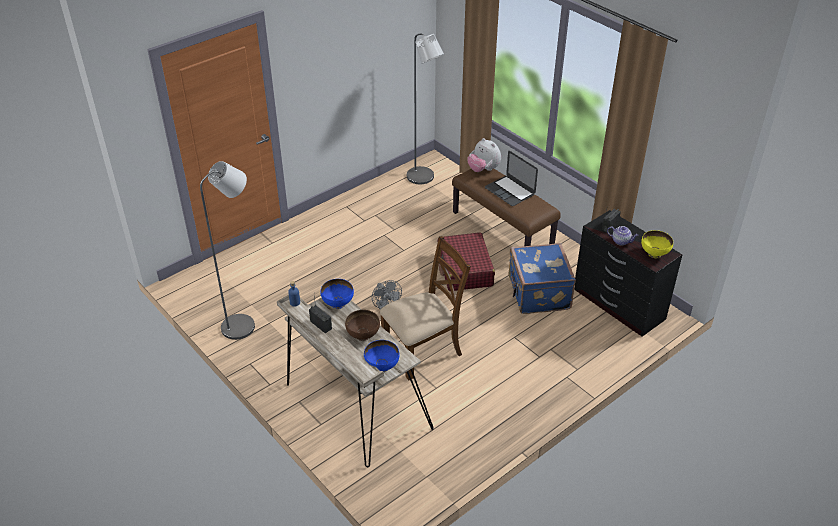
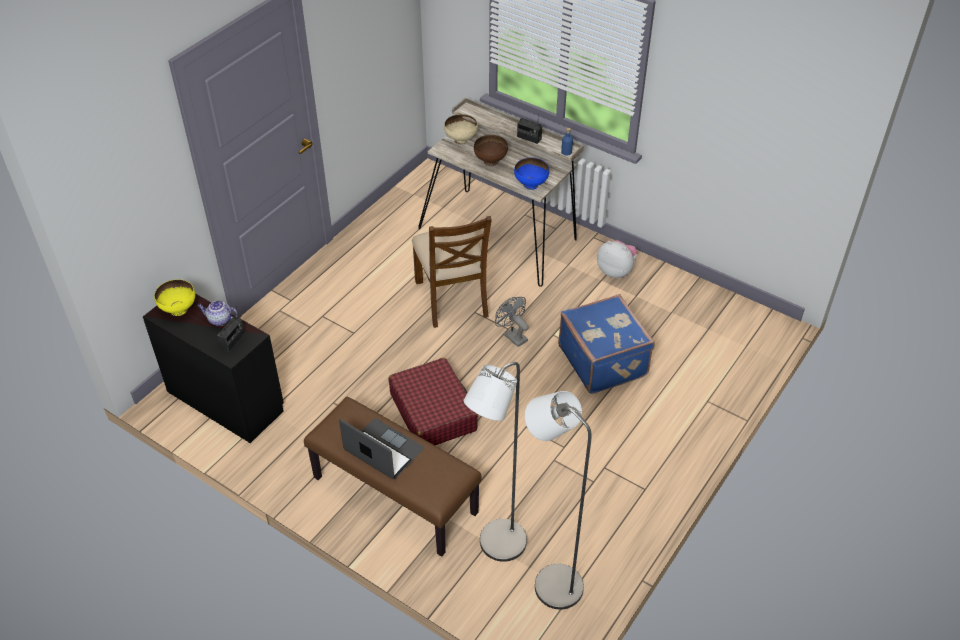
camera: 165 degrees right, 5 degrees up
(244, 324) = (661, 288): grey floor lamp -> grey floor lamp (496, 547)
(381, 367) = (461, 140): blue bowl -> beige bowl
(423, 350) = (452, 298): brown chair -> brown chair turned 60 degrees counterclockwise
(483, 169) = (434, 489): plush toy -> plush toy (616, 271)
(537, 294) = (331, 395): blue suitcase -> blue suitcase (603, 360)

